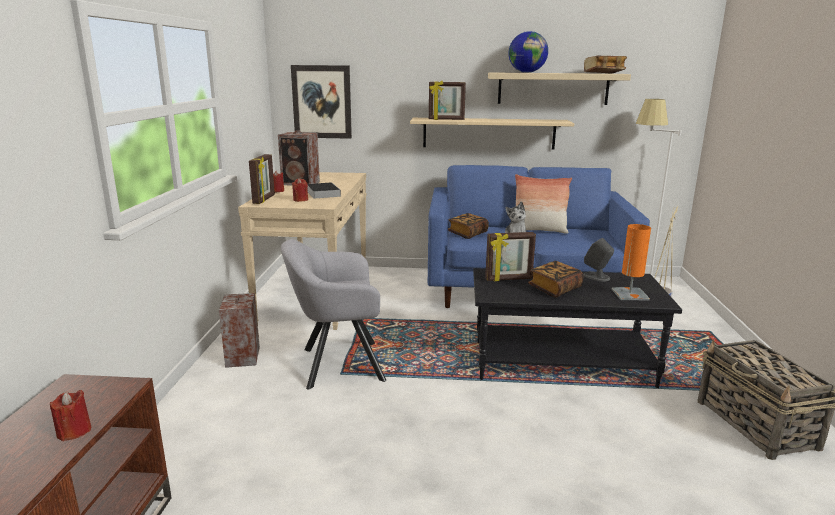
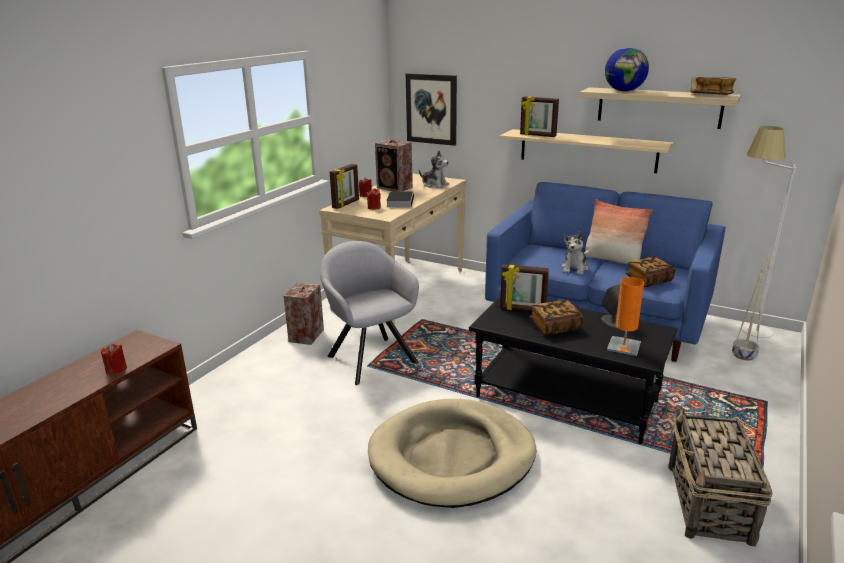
camera: 25 degrees right, 5 degrees up
(336, 364) = (370, 357): grey armchair -> grey armchair turned 45 degrees clockwise
(340, 178) = (434, 185): none -> plush toy
(467, 234) = (534, 254): book -> book (648, 280)
(508, 445) = (452, 456): none -> beige dog bed

